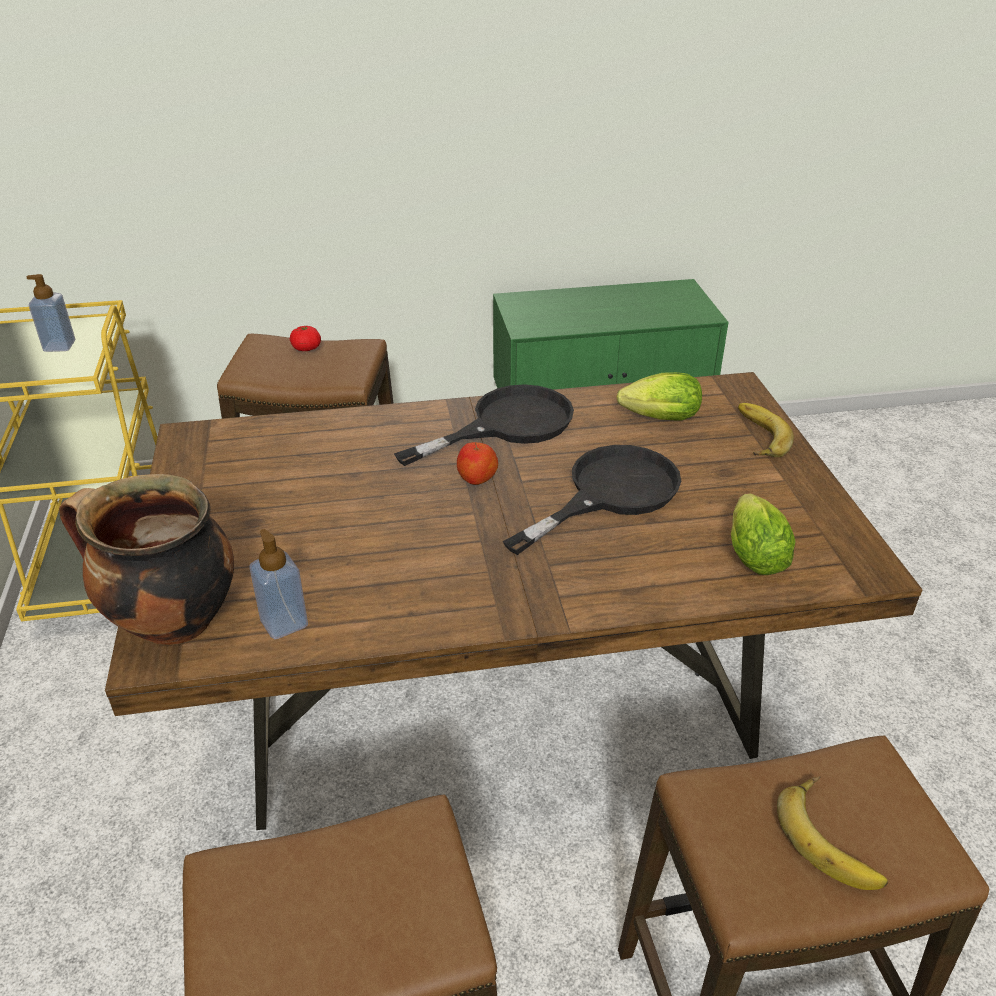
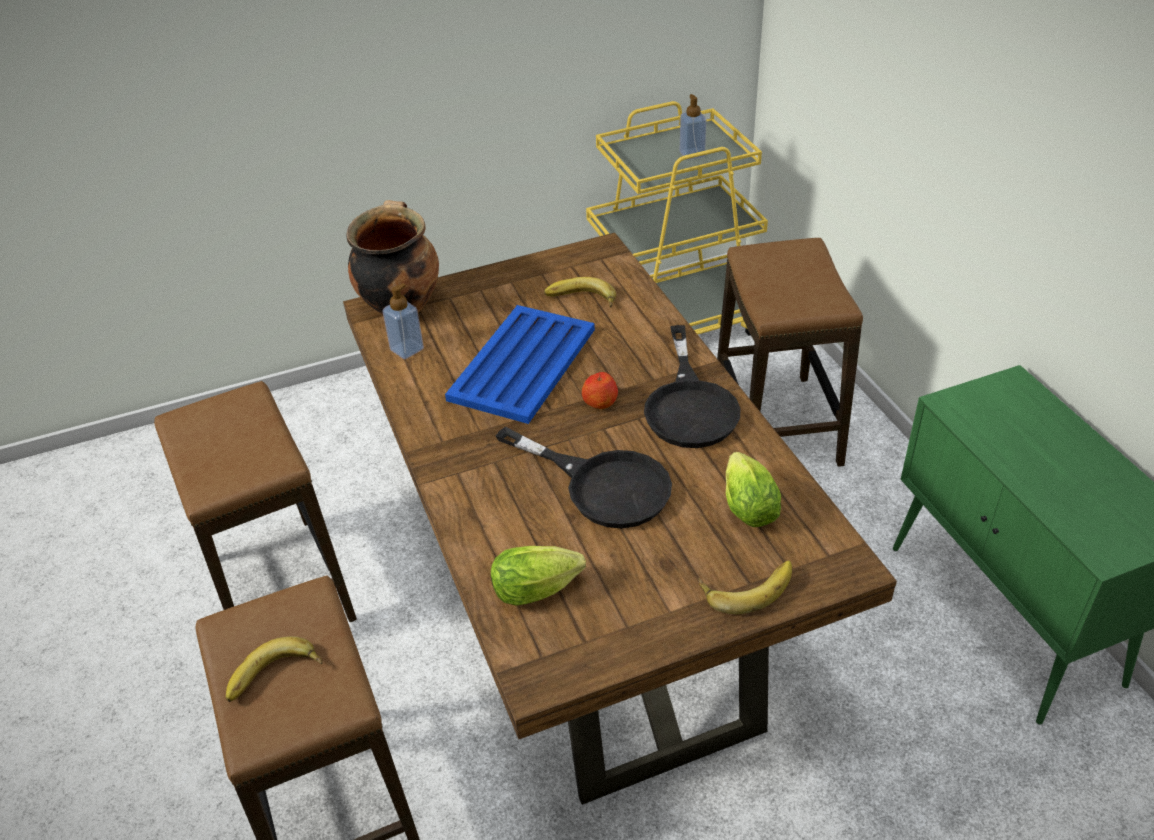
camera: 80 degrees right, 5 degrees up
(281, 465) = (580, 300): none -> banana
(306, 348) = (814, 275): tomato -> none
(377, 522) = (524, 363): none -> blue tray
(507, 425) = (690, 405): black frying pan -> black frying pan turned 45 degrees clockwise

